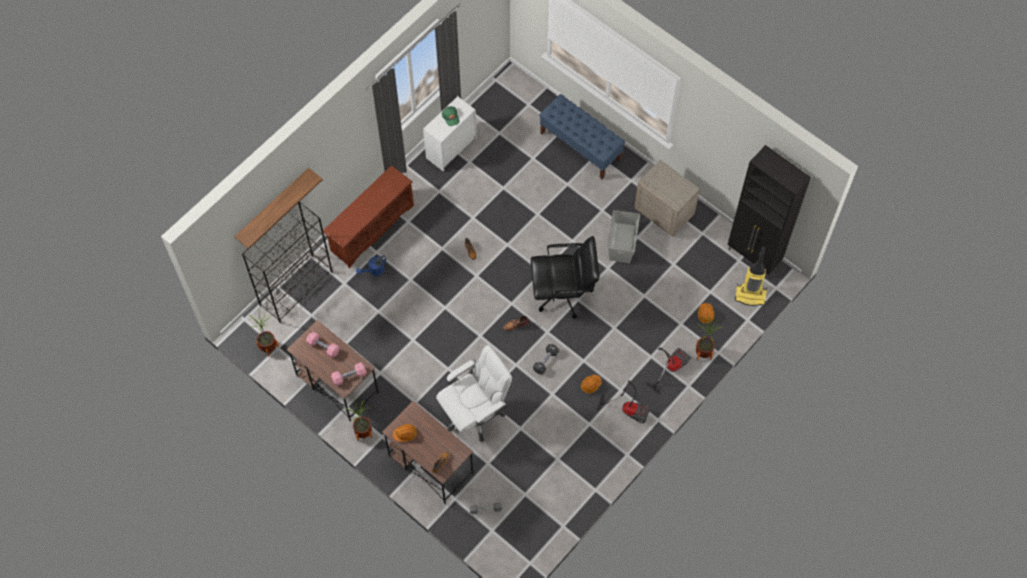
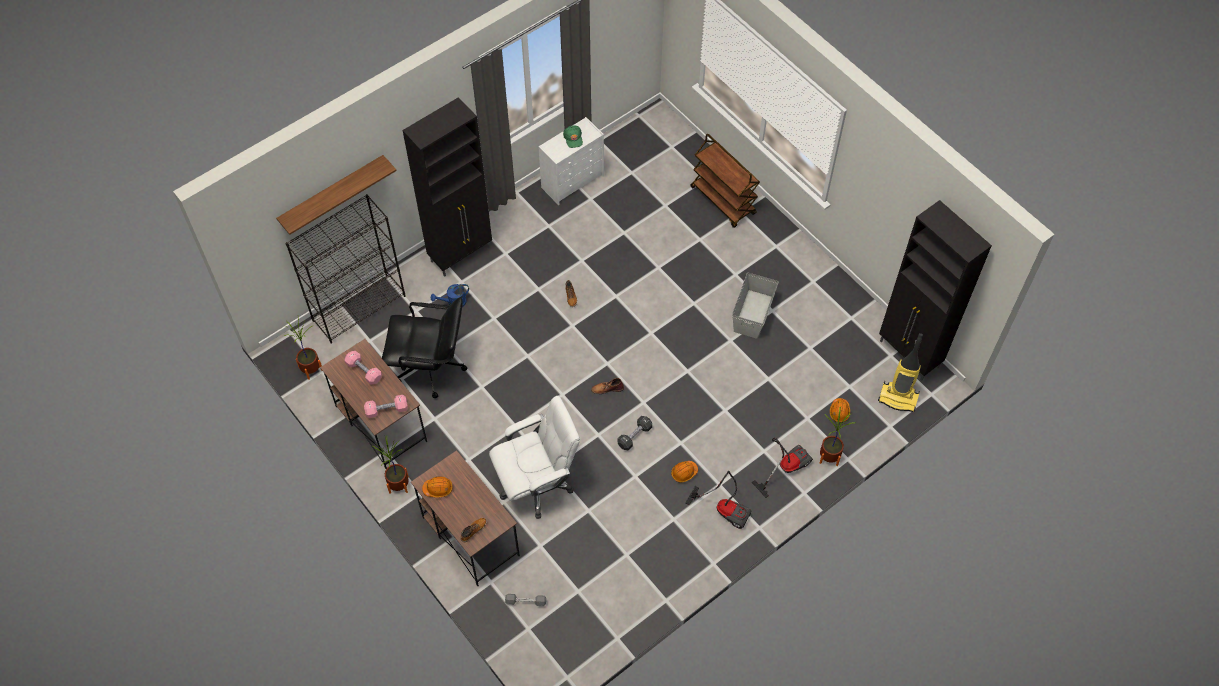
camera: 10 degrees right, 5 degrees down
(371, 228) = (461, 254): brown shoe rack -> black cabinet
(563, 293) = (671, 361): black office chair -> black office chair (431, 368)
(580, 147) = (723, 201): blue bench -> brown cart
(664, 212) = (809, 287): beige nightstand -> none

